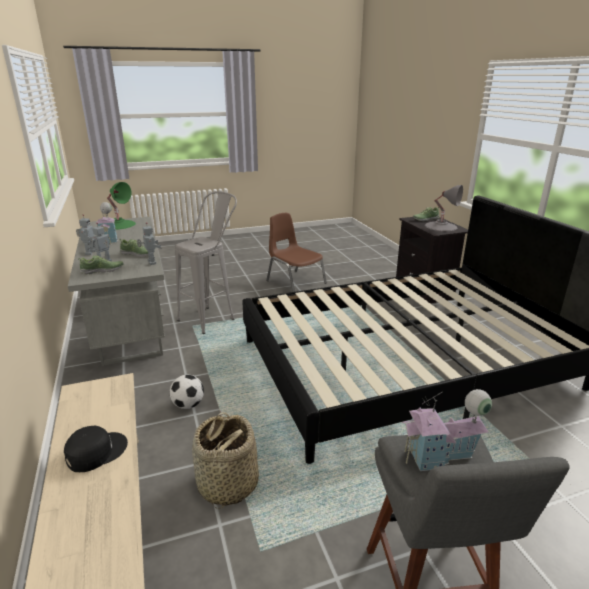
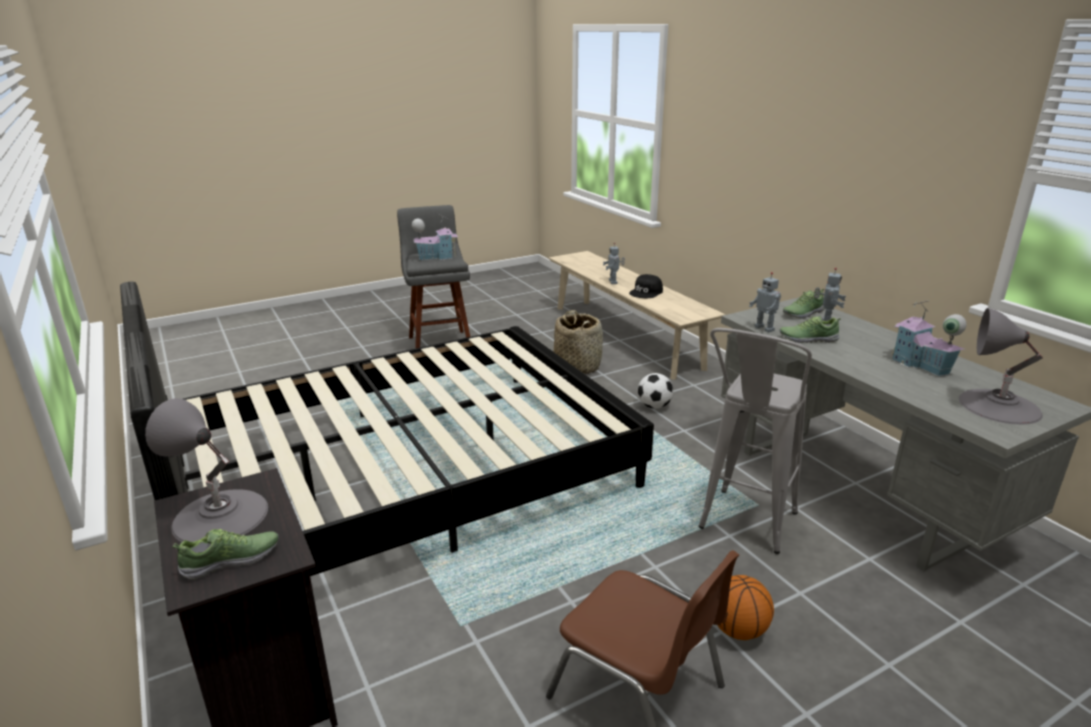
camera: 170 degrees right, 0 degrees up
(90, 252) = (883, 336): toy robot -> toy robot (613, 282)
(118, 224) = (999, 406): green table lamp -> grey table lamp
(249, 290) = (738, 630): none -> basketball

